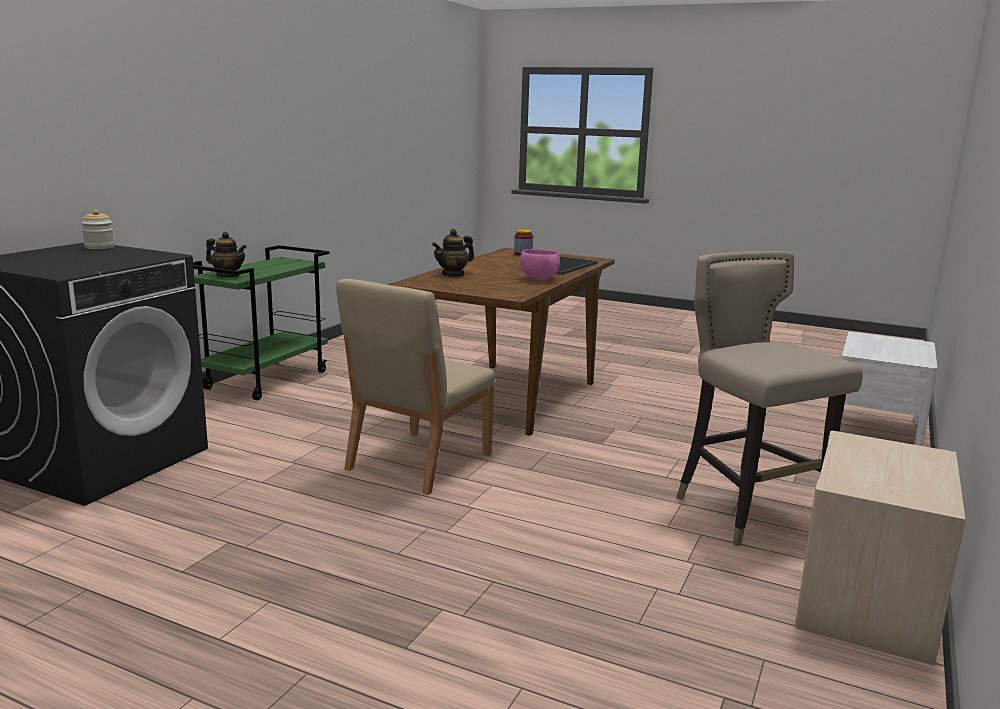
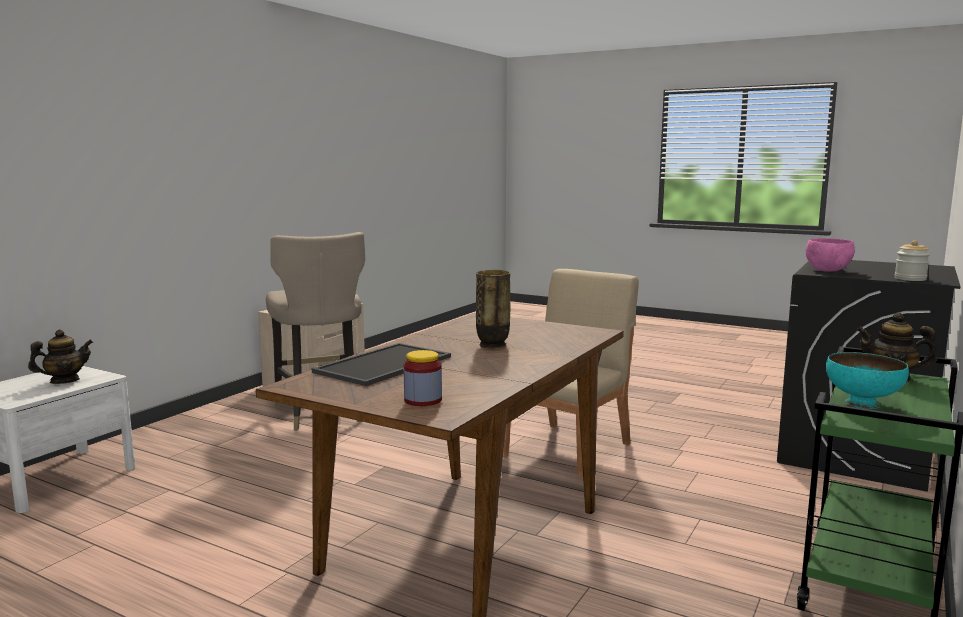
camera: 175 degrees left, 5 degrees down
(284, 266) = (862, 404): none -> turquoise bowl
(453, 274) = (550, 345): teapot -> teapot (64, 381)
(495, 274) = (493, 346): none -> vase
(539, 279) = (437, 338): pink bowl -> pink bowl (827, 270)

